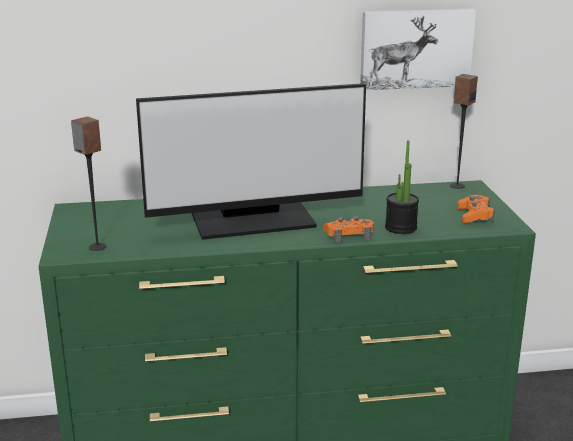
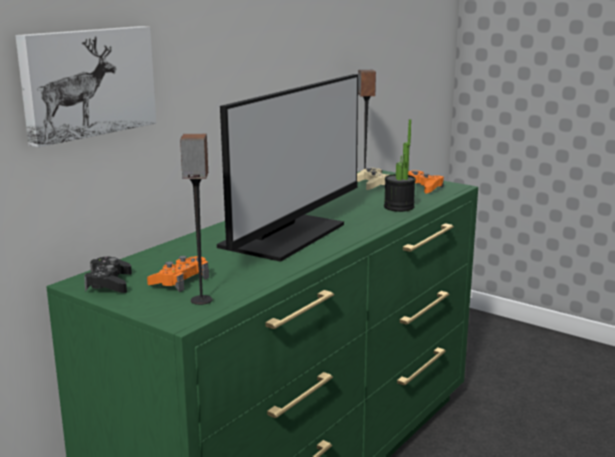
camera: 45 degrees left, 5 degrees down
(82, 215) = (109, 283): none -> black game controller
(348, 235) = (379, 222): orange game controller -> orange game controller (180, 281)
(415, 48) = (324, 49): picture -> picture (87, 82)
(438, 198) = (373, 184): none -> beige game controller

